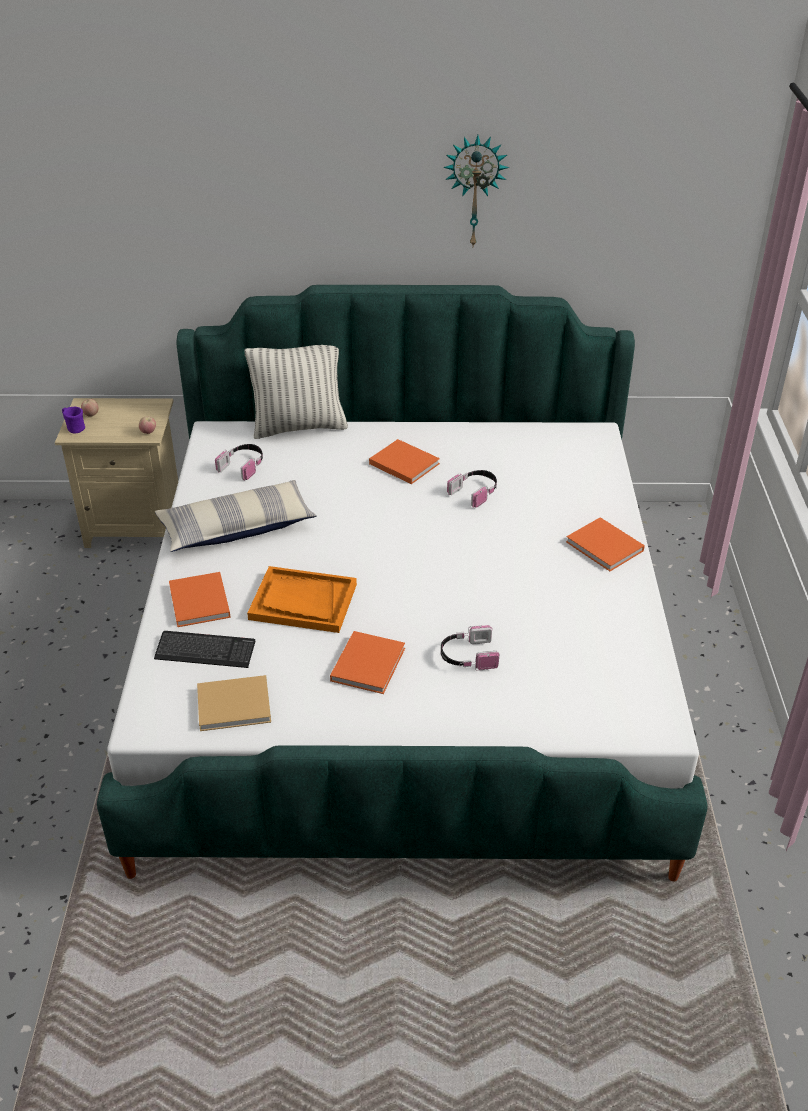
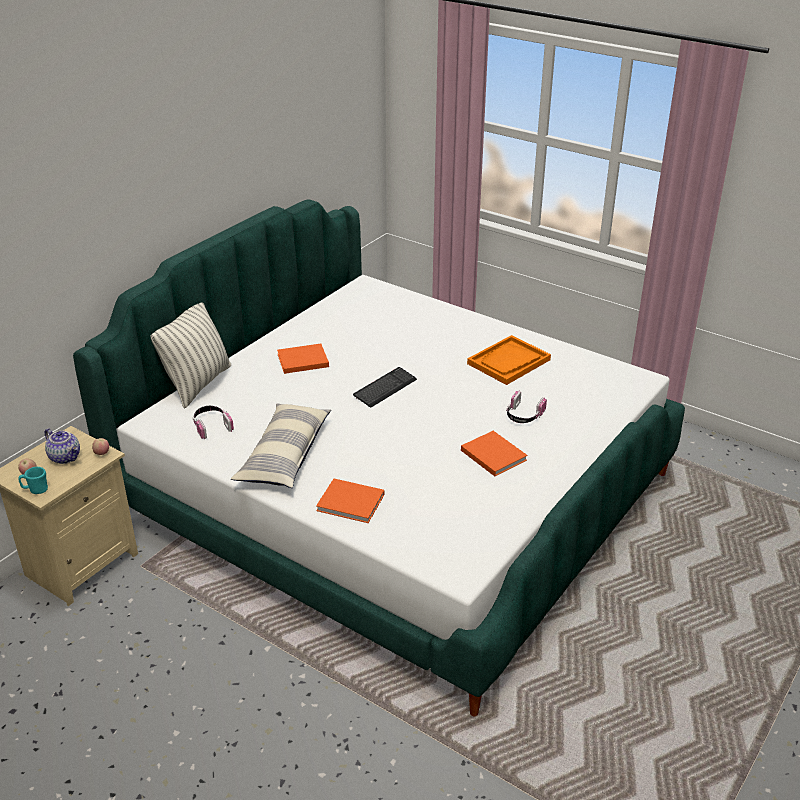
camera: 55 degrees left, 5 degrees down
(74, 428) = (36, 490): purple mug -> turquoise mug
(128, 419) = (66, 457): none -> teapot
(205, 651) = (409, 519): keyboard -> keyboard (385, 388)
(236, 705) = (480, 524): beige book -> none
(302, 602) = (402, 457): orange tray -> orange tray (508, 362)
(475, 190) = (245, 137): wall clock -> none
(475, 492) = (368, 348): headphones -> none
(606, 547) = (476, 329): orange book -> none

